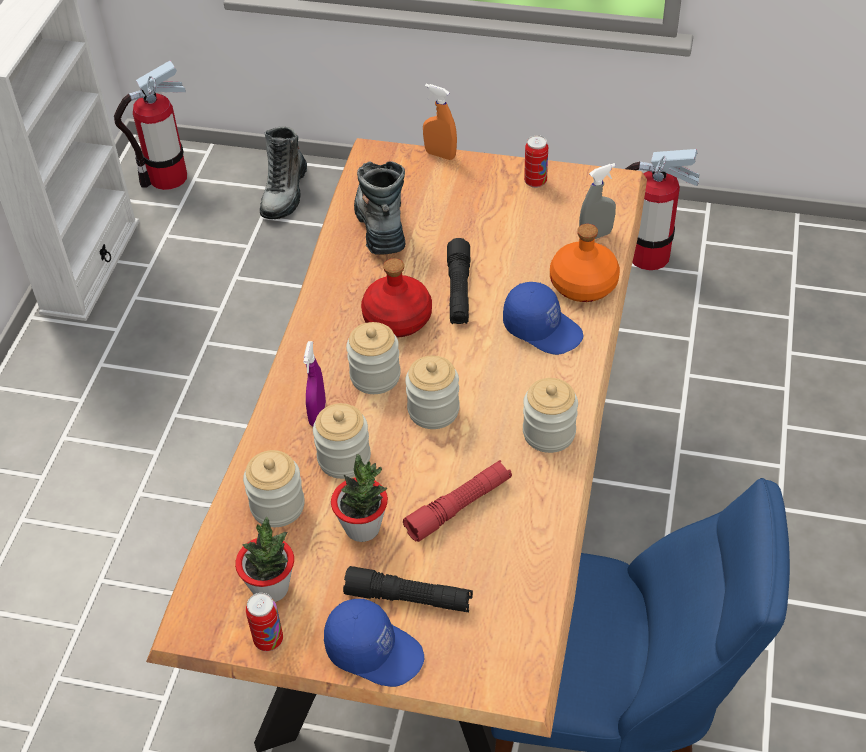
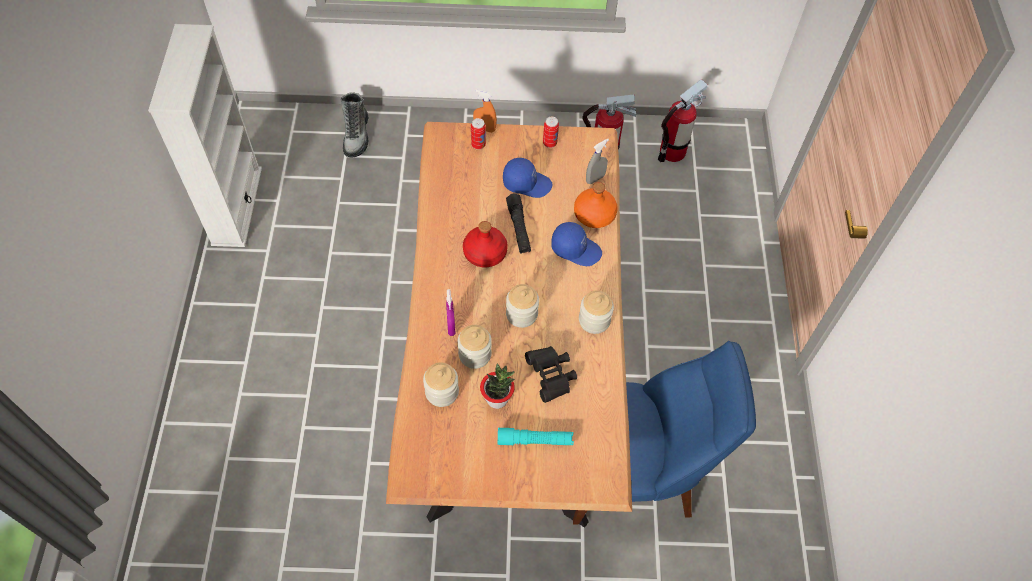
camera: 15 degrees left, 10 degrees up
(167, 177) = (273, 132): fire extinguisher -> fire extinguisher (672, 152)
(268, 640) = (458, 480): can -> can (478, 145)
(271, 588) = (451, 446): potted plant -> none
(375, 376) = (480, 295): jar -> none
(375, 650) = (523, 476): blue cap -> blue cap (527, 183)
(381, 221) = (458, 183): boot -> none
(408, 598) = (535, 440): black flashlight -> turquoise flashlight
(459, 507) = (551, 377): red flashlight -> black binoculars

